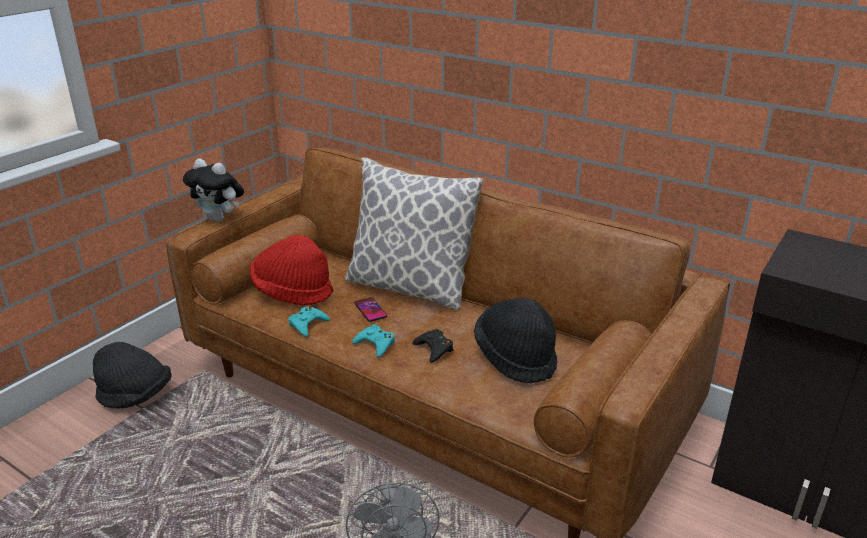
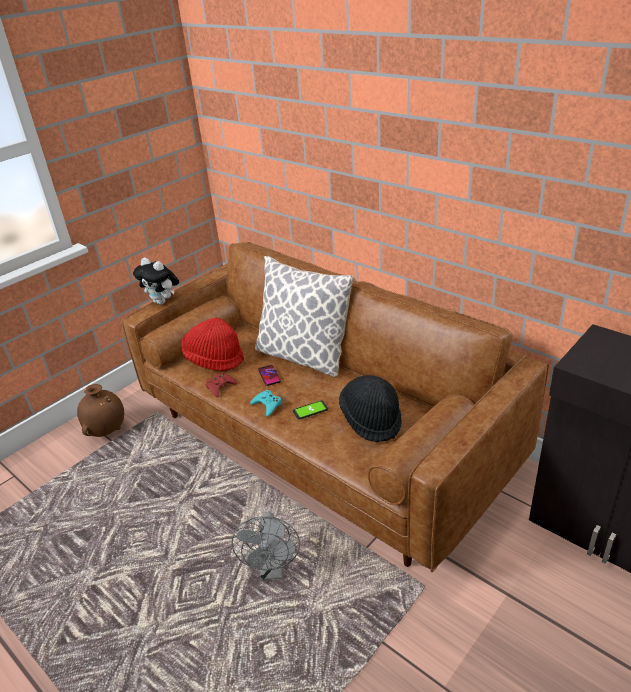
camera: 10 degrees right, 5 degrees up
(135, 396) = (107, 431): black hat -> brown vase
(307, 324) = (220, 387): turquoise game controller -> red game controller
(434, 349) = (310, 410): black game controller -> phone

